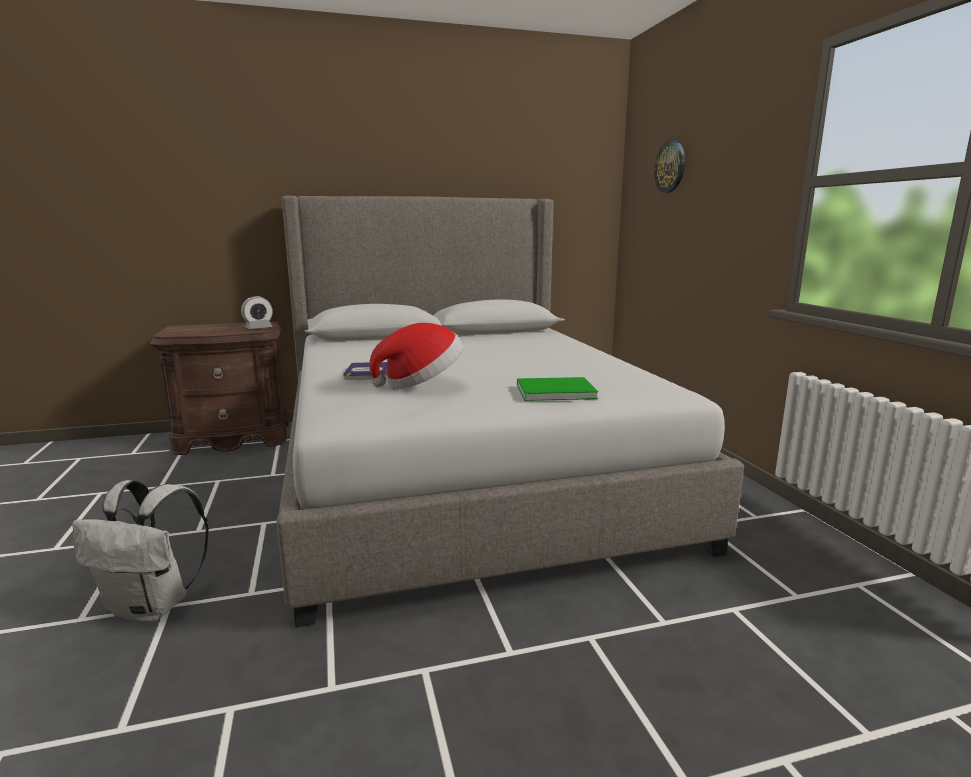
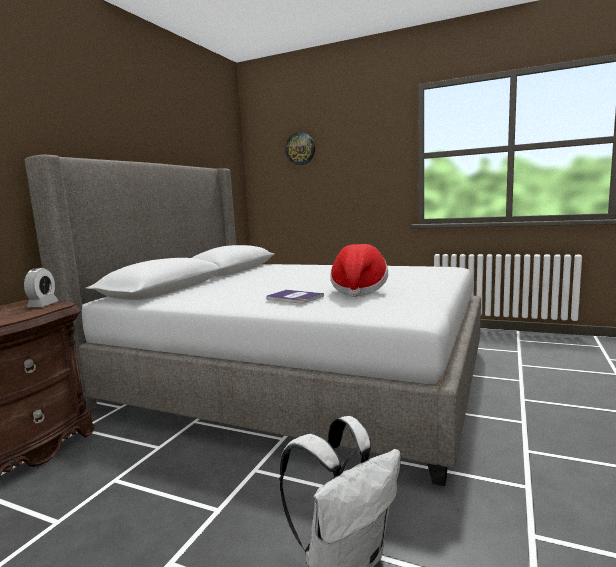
camera: 50 degrees left, 5 degrees down
(552, 391) = (415, 277): green book -> none

